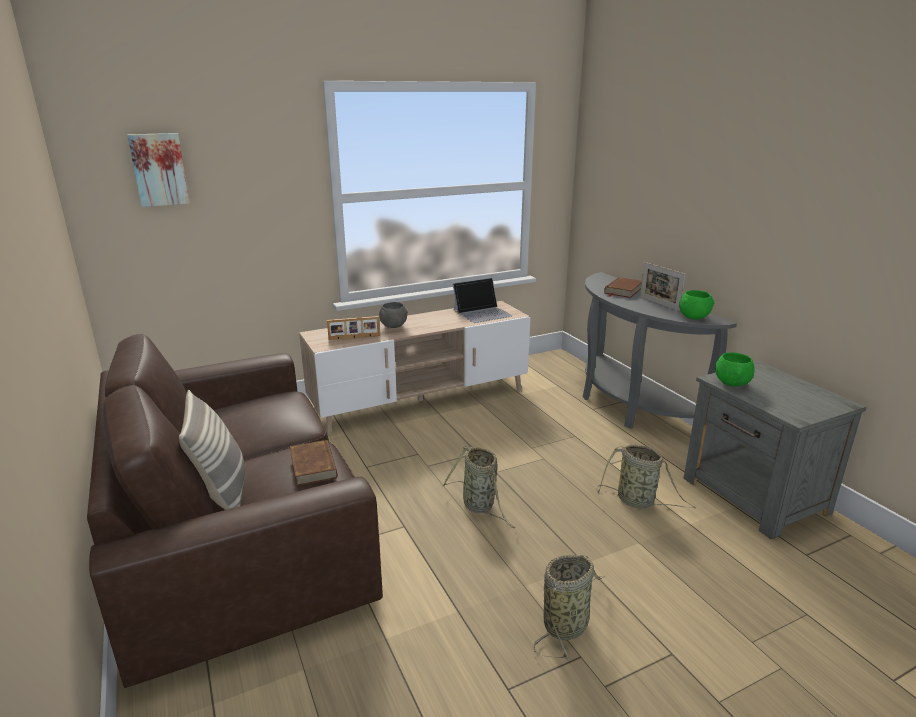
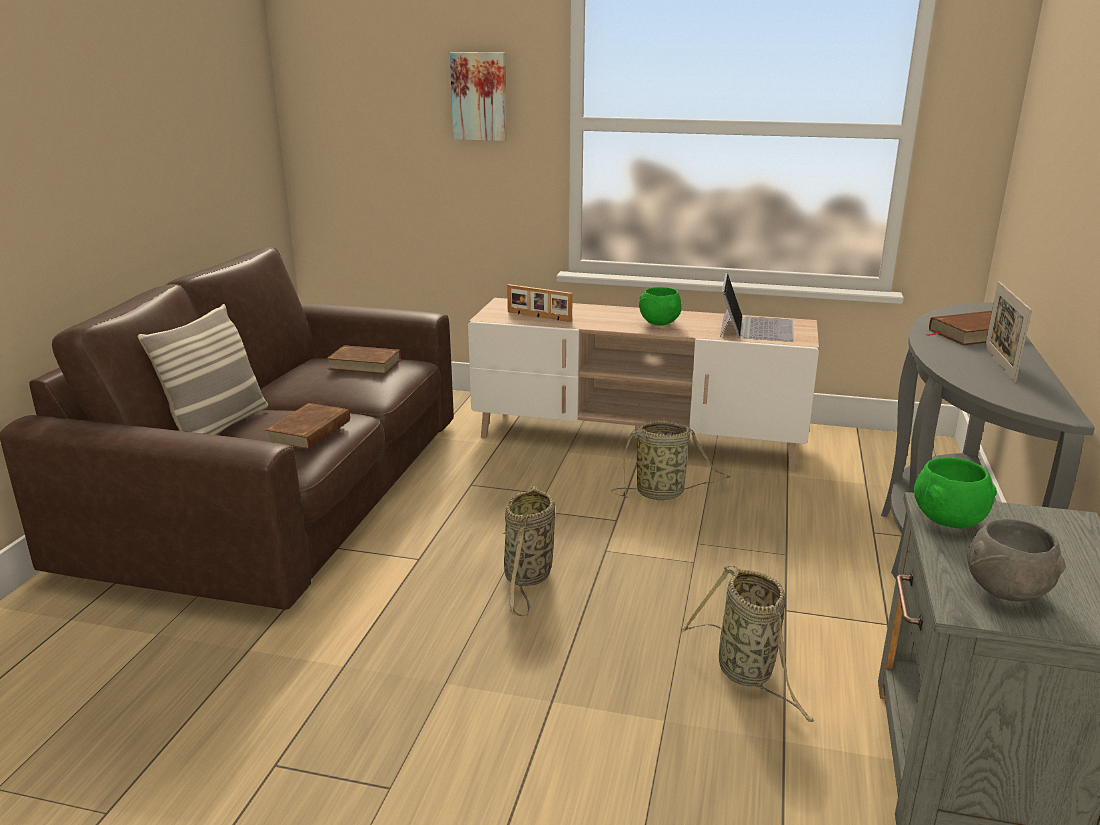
camera: 40 degrees right, 0 degrees up
(159, 169) = (368, 67): picture -> picture (480, 96)
(262, 406) = (364, 364): none -> brown book
(394, 327) = (606, 316): grey bowl -> grey bowl (1008, 594)
(482, 313) = (755, 328): laptop -> laptop turned 90 degrees counterclockwise
(567, 624) = (428, 748): basket -> basket (663, 493)
(694, 318) = (1017, 398): green bowl -> green bowl (659, 324)

